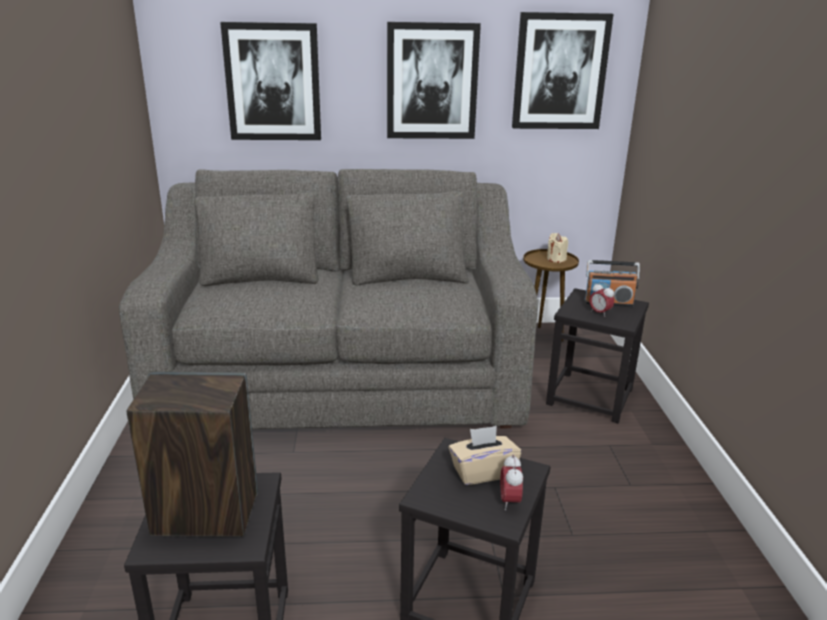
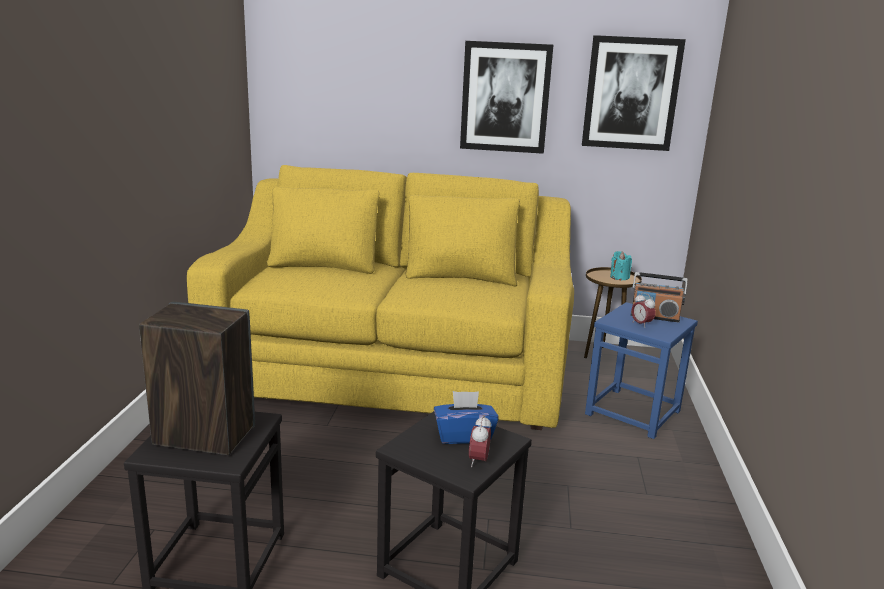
camera: 10 degrees right, 5 degrees down
(273, 82) = (359, 92): picture -> none
(341, 375) = (393, 368): grey sofa -> yellow sofa
(482, 472) = (463, 436): beige tissue box -> blue tissue box
(556, 259) = (619, 277): beige candle -> turquoise candle
(590, 396) = (633, 412): black stool -> blue stool

